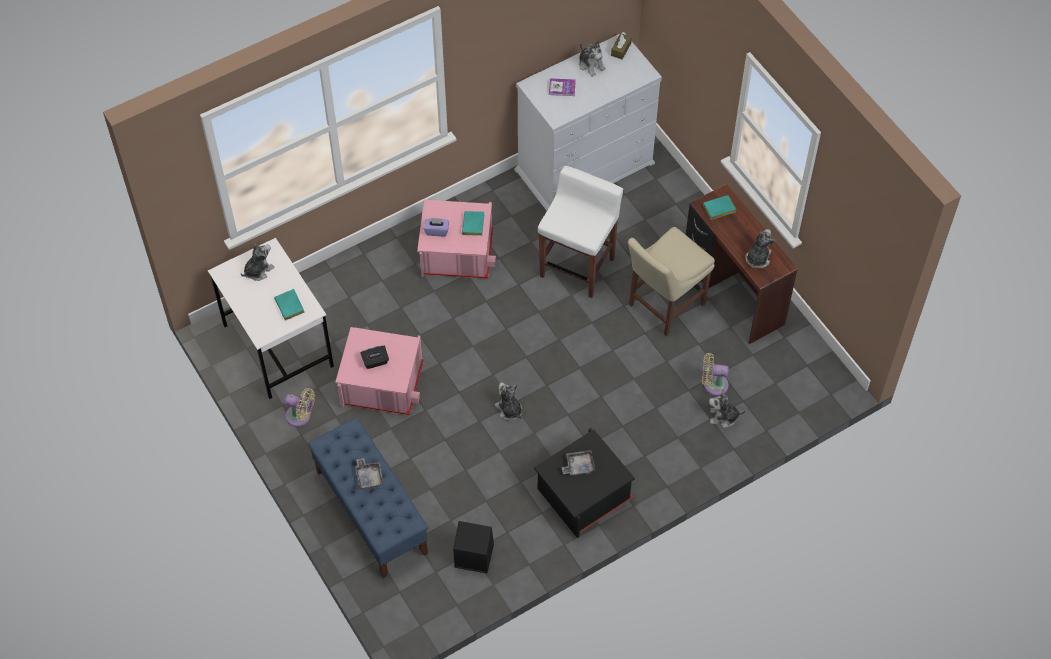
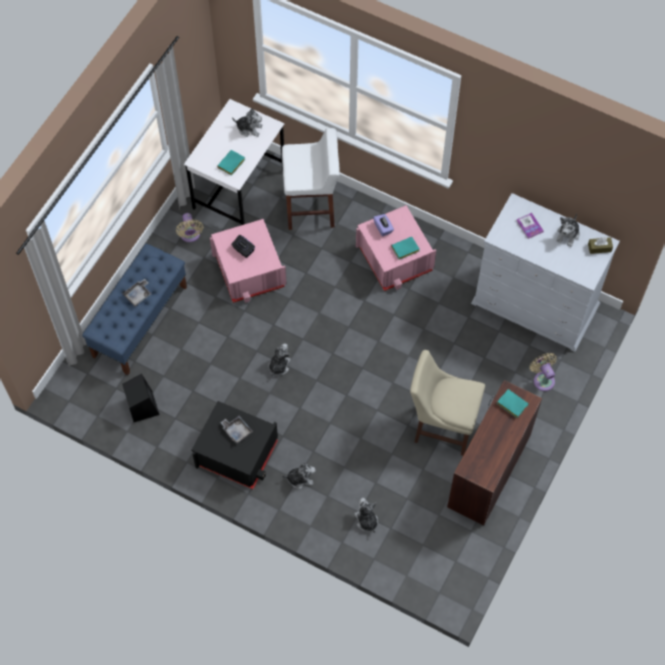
camera: 60 degrees right, 5 degrees up
(578, 267) = (437, 347): white stool -> white stool (311, 208)
(713, 384) = (391, 498): beige fan -> beige fan (543, 379)
(757, 258) = (483, 456): plush toy -> plush toy (300, 478)

